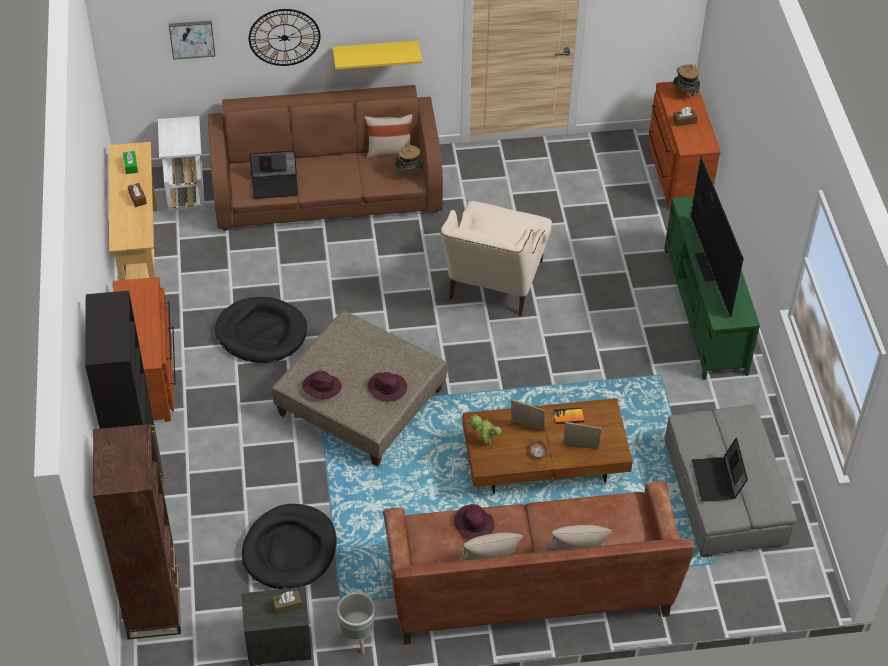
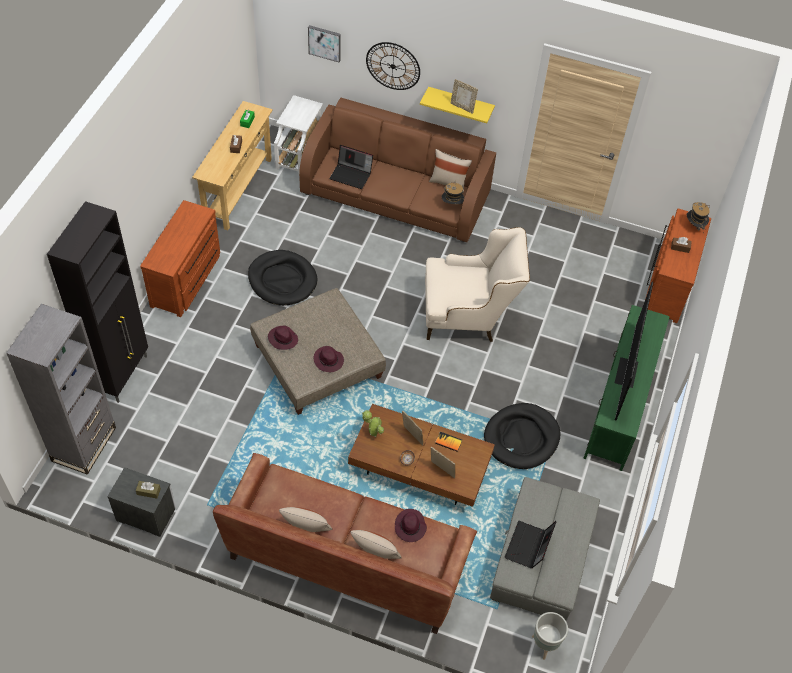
camera: 25 degrees right, 5 degrees up
(154, 604) = (84, 444): brown bookcase -> grey bookcase
(290, 550) = (198, 448): black dog bed -> black dog bed (521, 438)
(357, 639) = (200, 538): grey planter -> grey planter (544, 645)
(385, 55) = (462, 107): none -> picture frame
(474, 524) = (314, 495): purple hat -> purple hat (410, 527)
(492, 287) = (468, 316): beige armchair -> beige armchair turned 135 degrees counterclockwise

